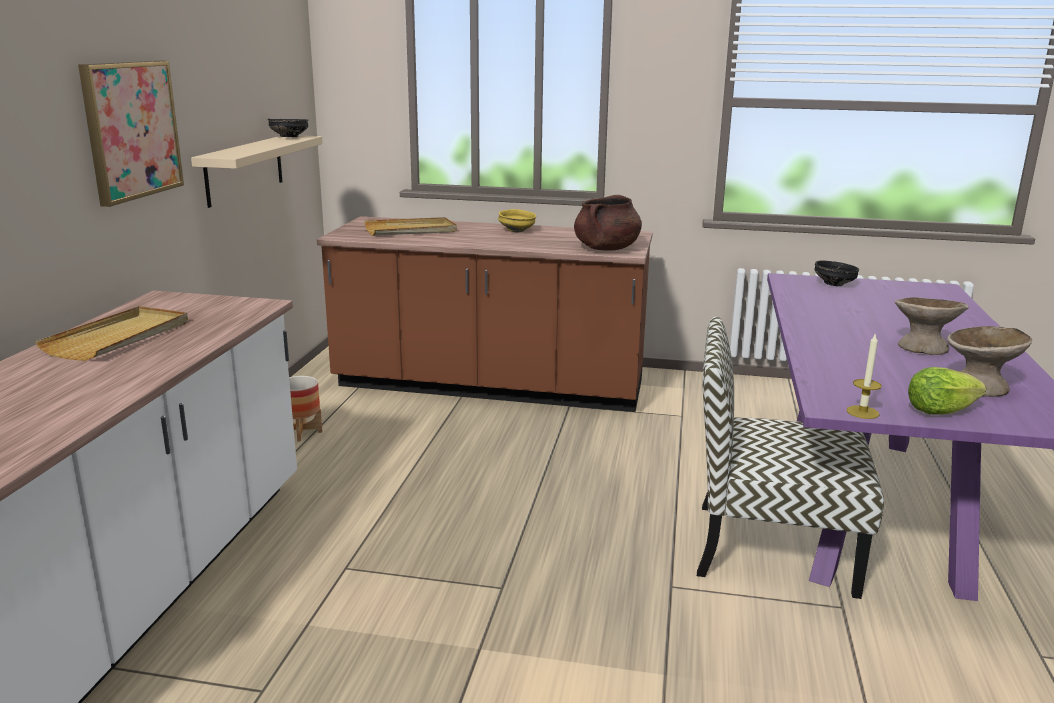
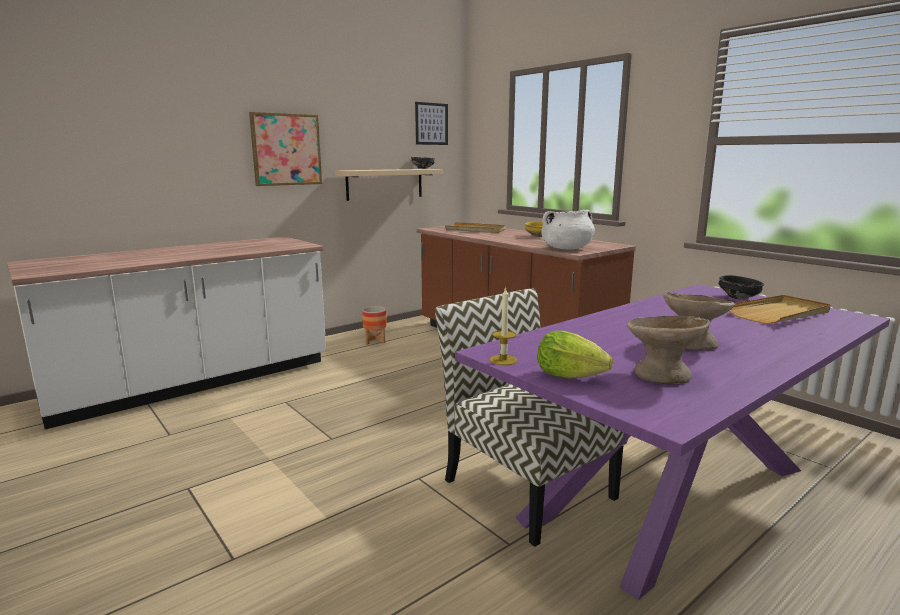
camera: 40 degrees right, 5 degrees down
(119, 337) = (220, 247): beige tray -> beige tray (779, 313)
(281, 60) = (431, 124): none -> picture
(606, 249) = (566, 248): brown cooking pot -> white cooking pot

